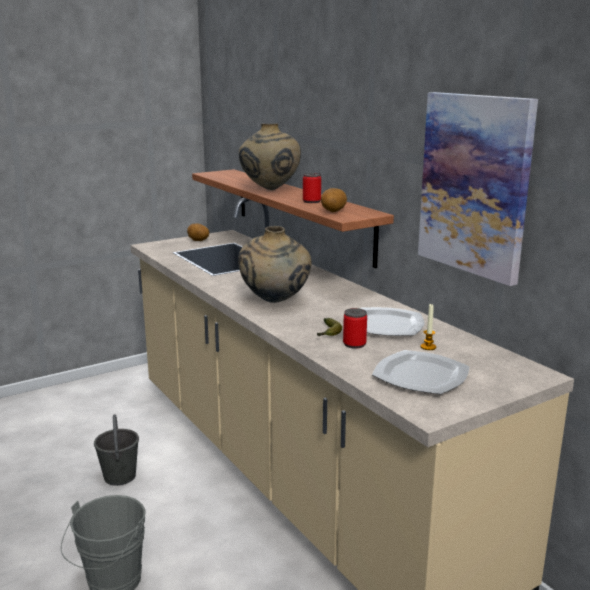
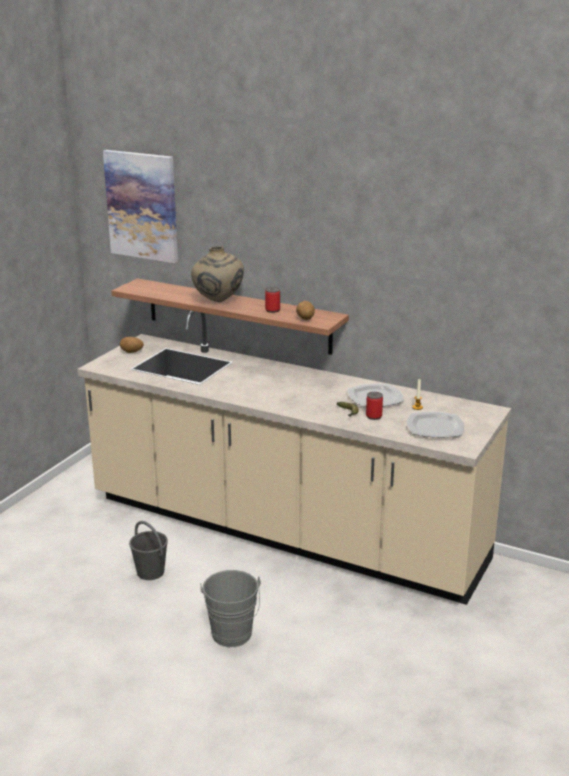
camera: 30 degrees left, 5 degrees up
(275, 302) = (280, 397): beige vase -> none
(475, 185) = (425, 293): picture -> picture (142, 205)

